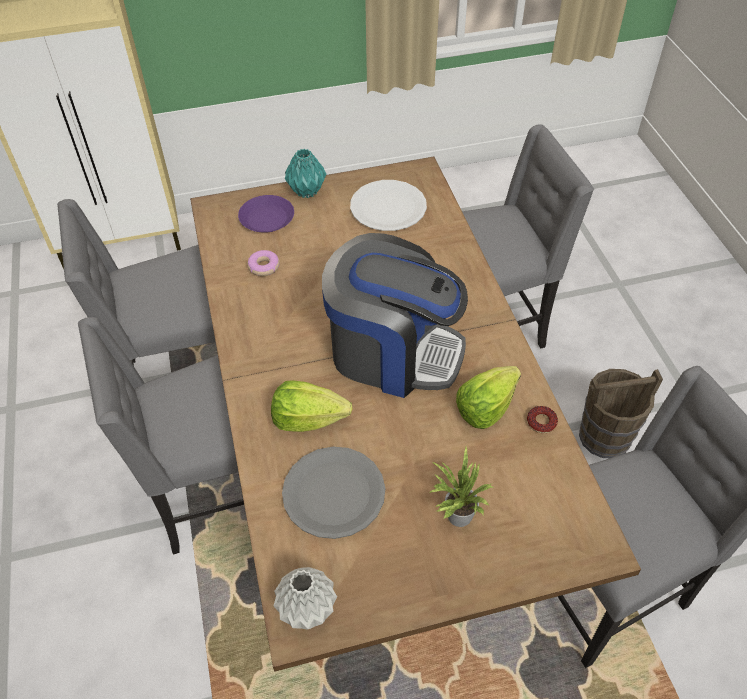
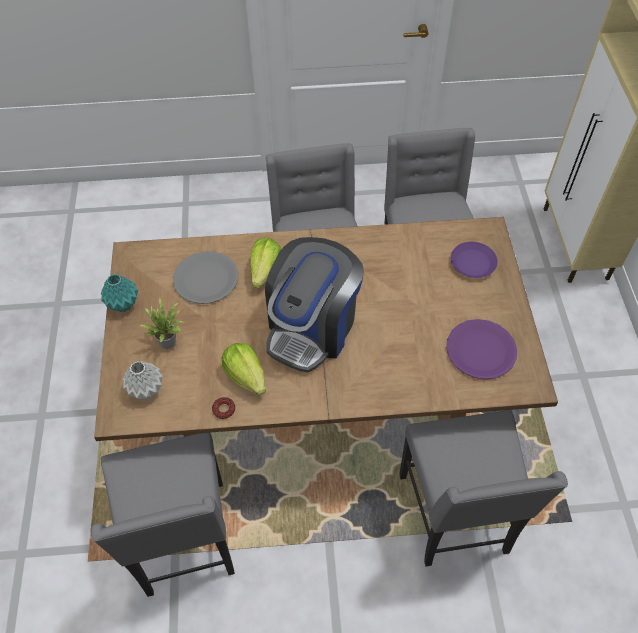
camera: 100 degrees right, 5 degrees up
(264, 266) = (416, 257): donut -> none
(307, 191) = (507, 293): turquoise vase -> turquoise vase (124, 305)
(307, 608) = (138, 259): grey vase -> grey vase (147, 390)
(388, 207) = (480, 350): white plate -> purple plate
(605, 436) = (314, 589): brown bucket -> none

